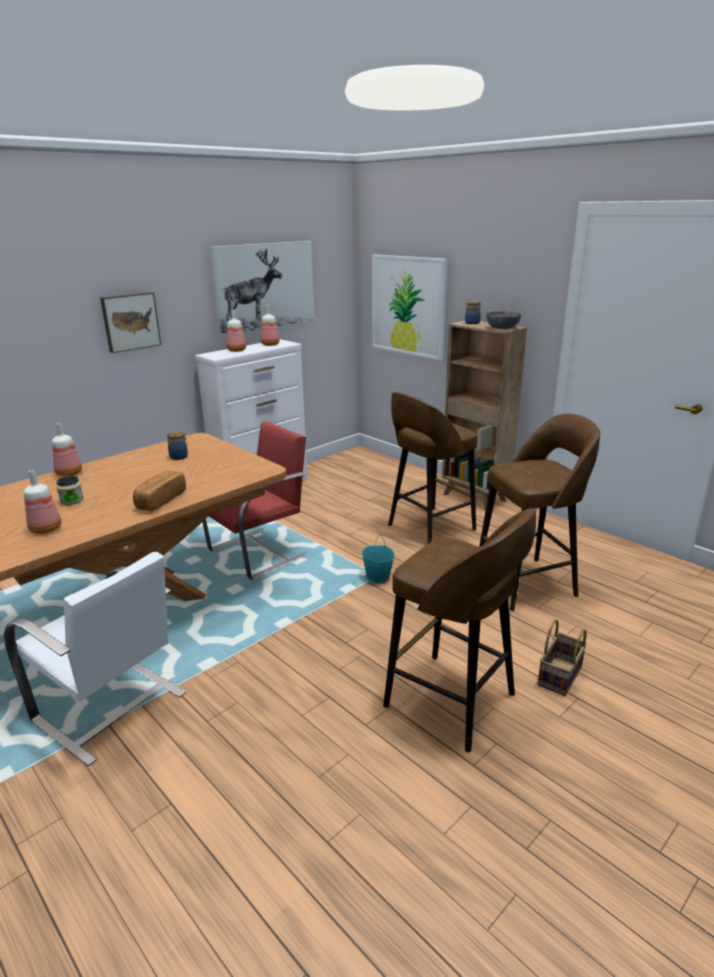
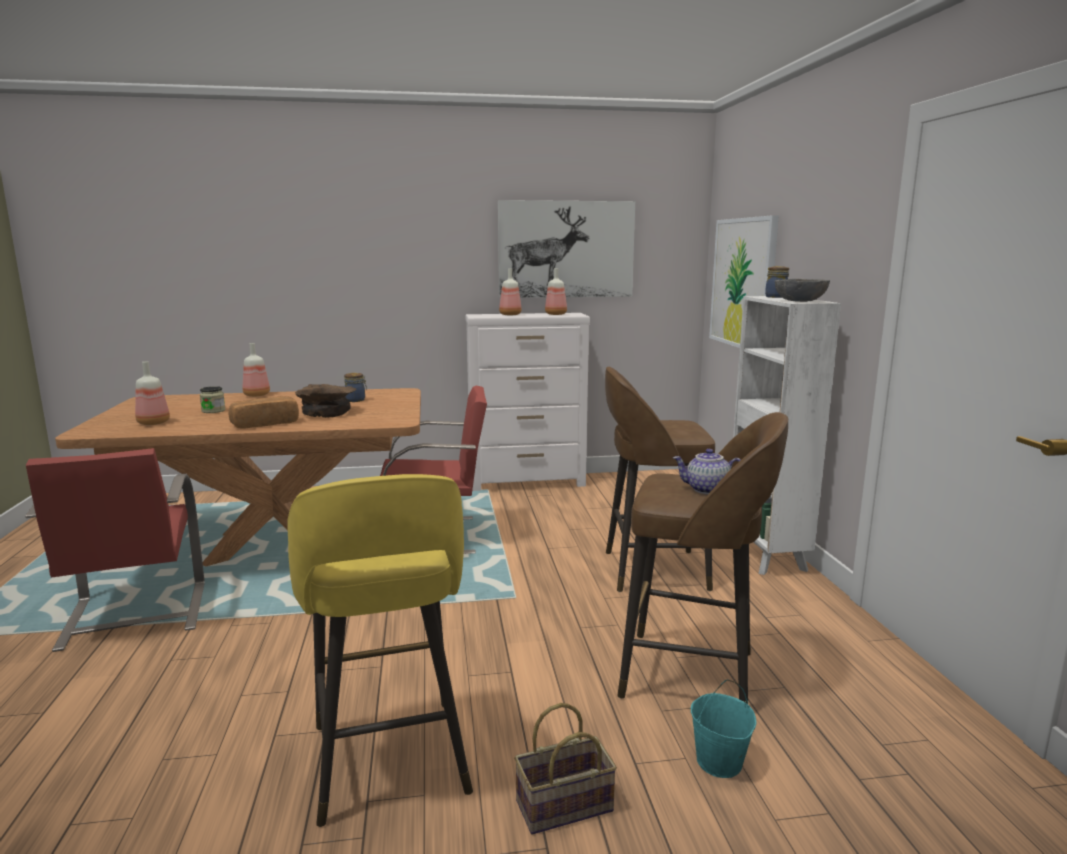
camera: 35 degrees right, 10 degrees down
(111, 708) = (133, 616): white chair -> red chair
(130, 321) = (396, 269): picture -> none
(186, 475) = (327, 412): none -> brown bowl
(378, 577) = (514, 599): turquoise bucket -> turquoise bucket (719, 762)
(453, 702) = (390, 763): brown stool -> yellow stool
(475, 497) = (766, 556): brown bookcase -> white bookcase
(544, 470) = (707, 490): none -> teapot

